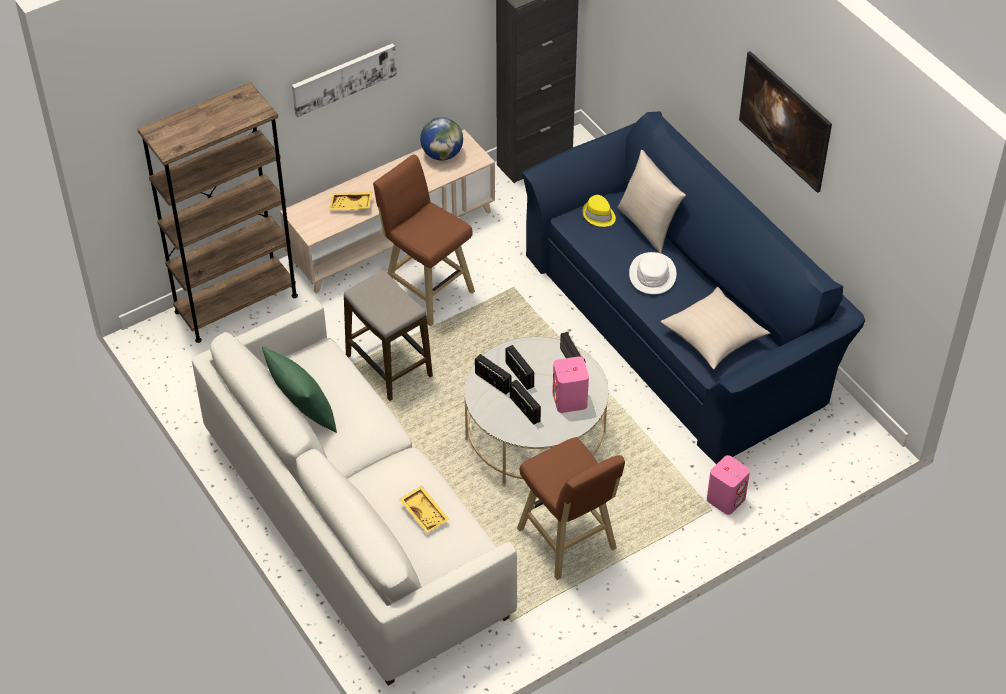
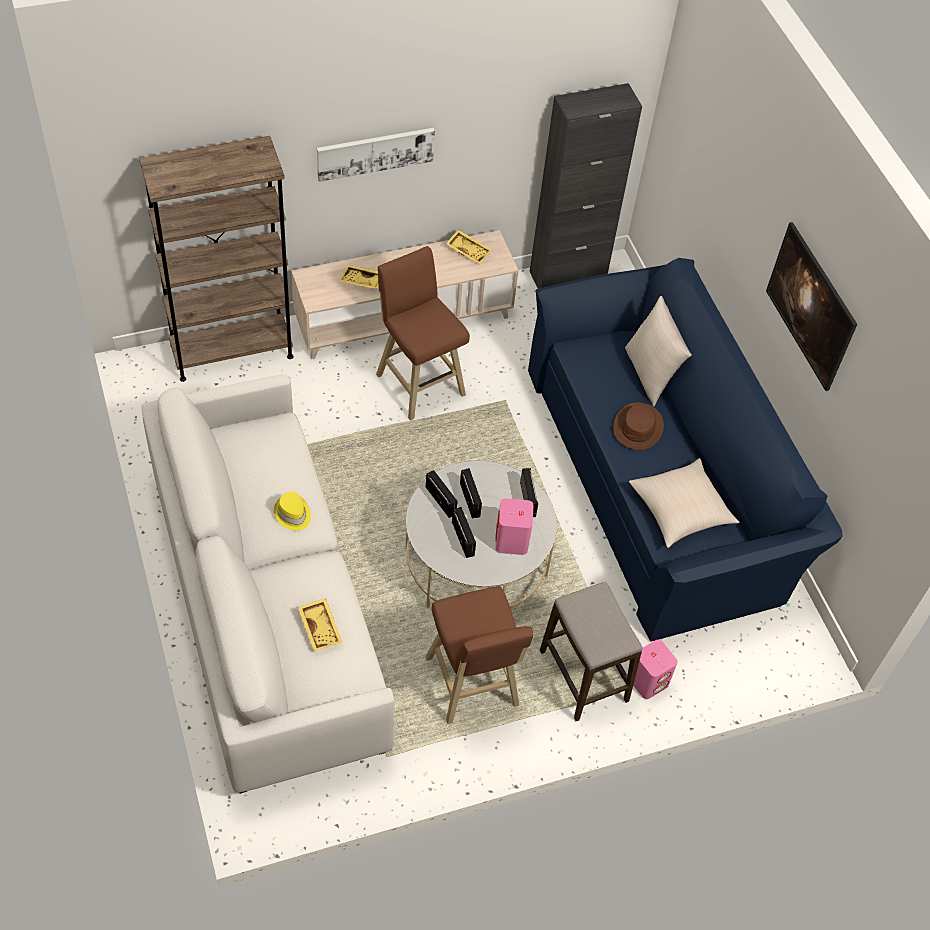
camera: 10 degrees right, 5 degrees up
(303, 413) = (237, 487): green pillow -> none
(389, 366) = (356, 452): stool -> stool (583, 676)
(442, 154) = (468, 250): globe -> yellow tray
(599, 215) = (603, 351): yellow hat -> yellow hat (292, 514)
(652, 274) = (638, 427): white hat -> brown hat

